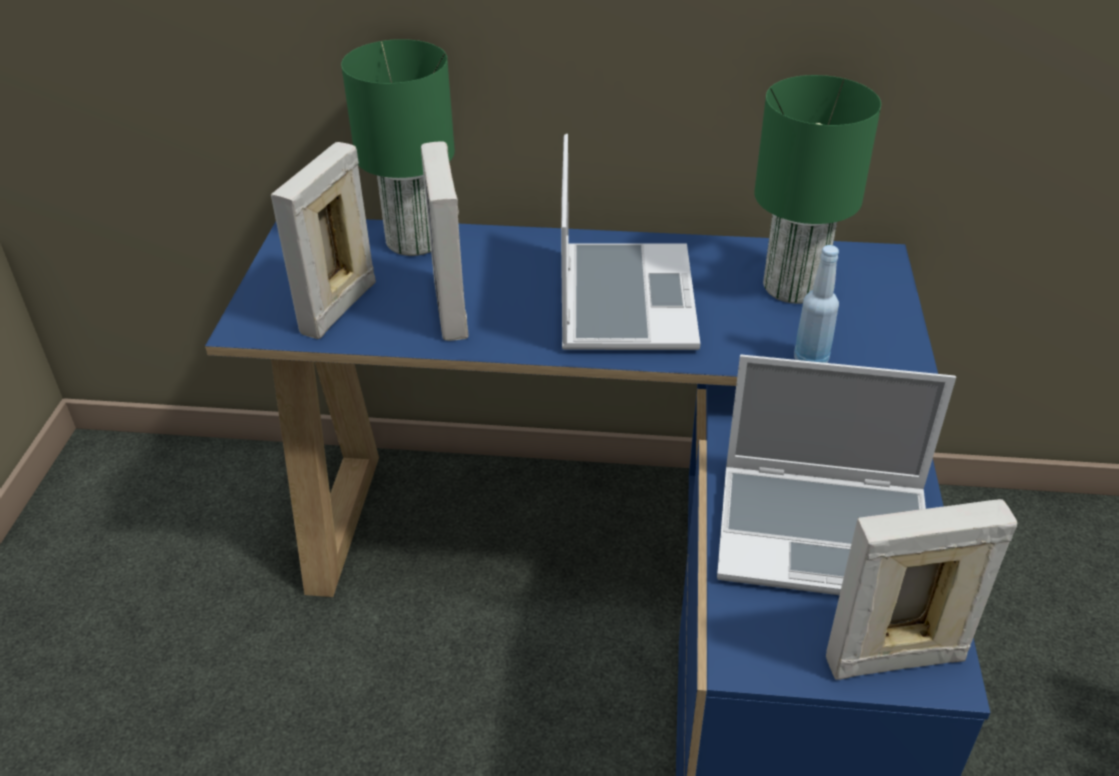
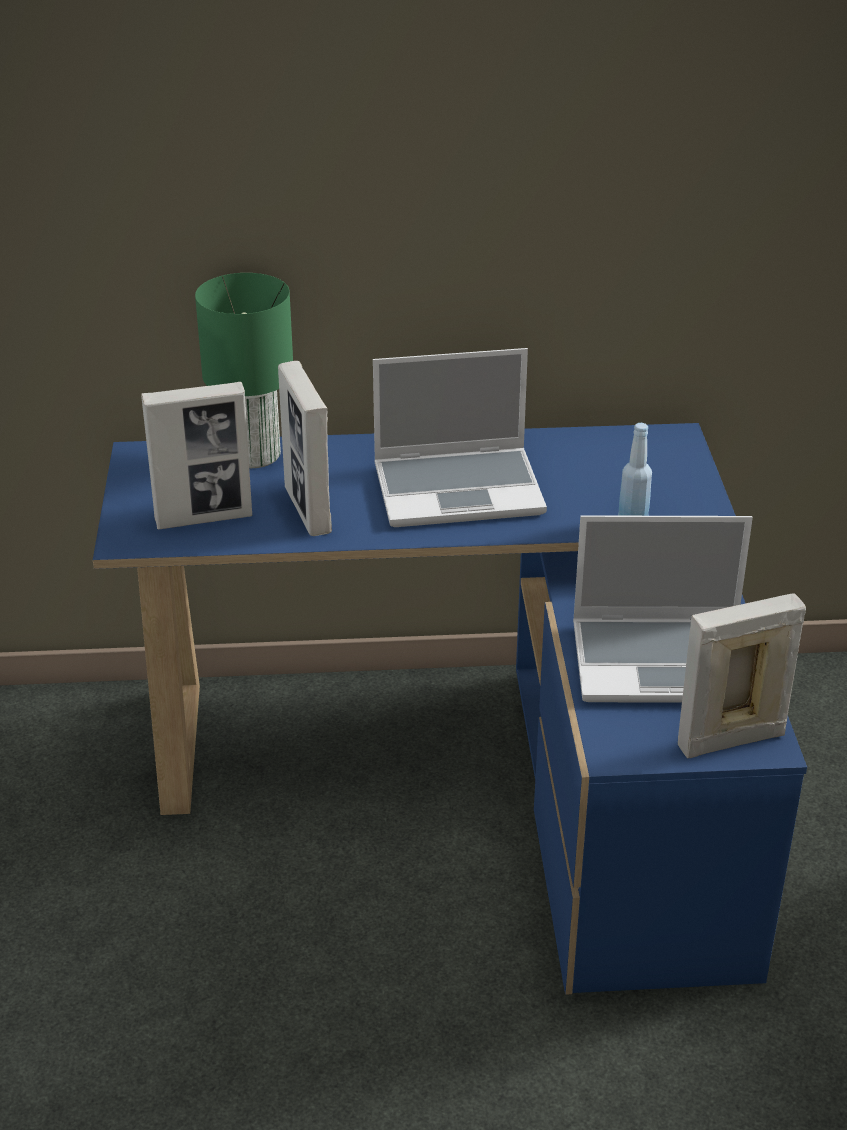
camera: 10 degrees left, 5 degrees down
(338, 308) = (204, 518): picture frame -> picture frame turned 120 degrees counterclockwise
(623, 299) = (460, 489): laptop -> laptop turned 90 degrees clockwise
(794, 288) = (608, 467): green table lamp -> none

